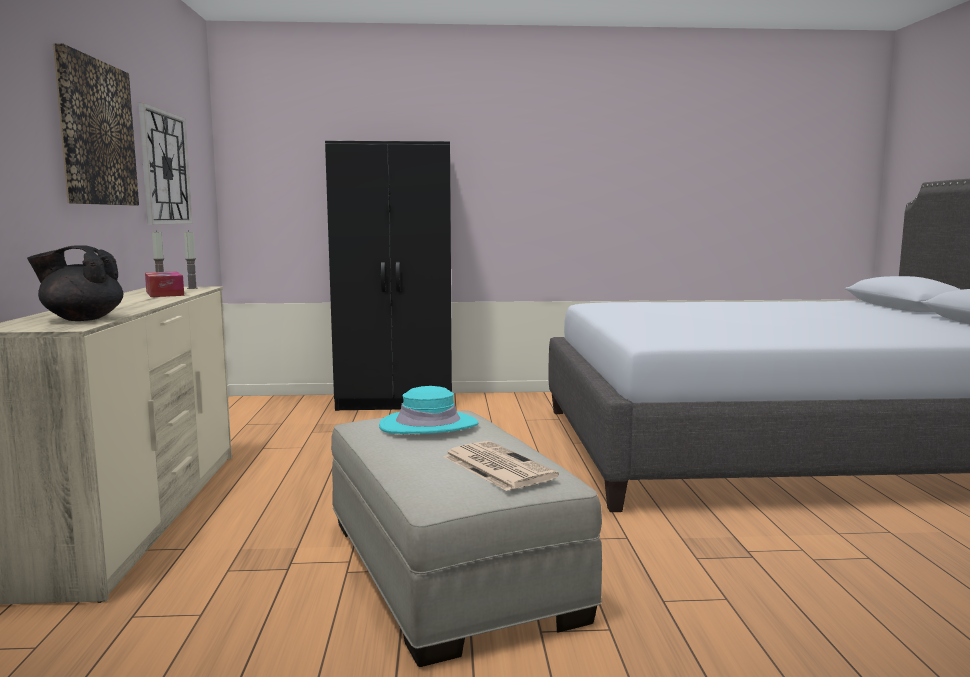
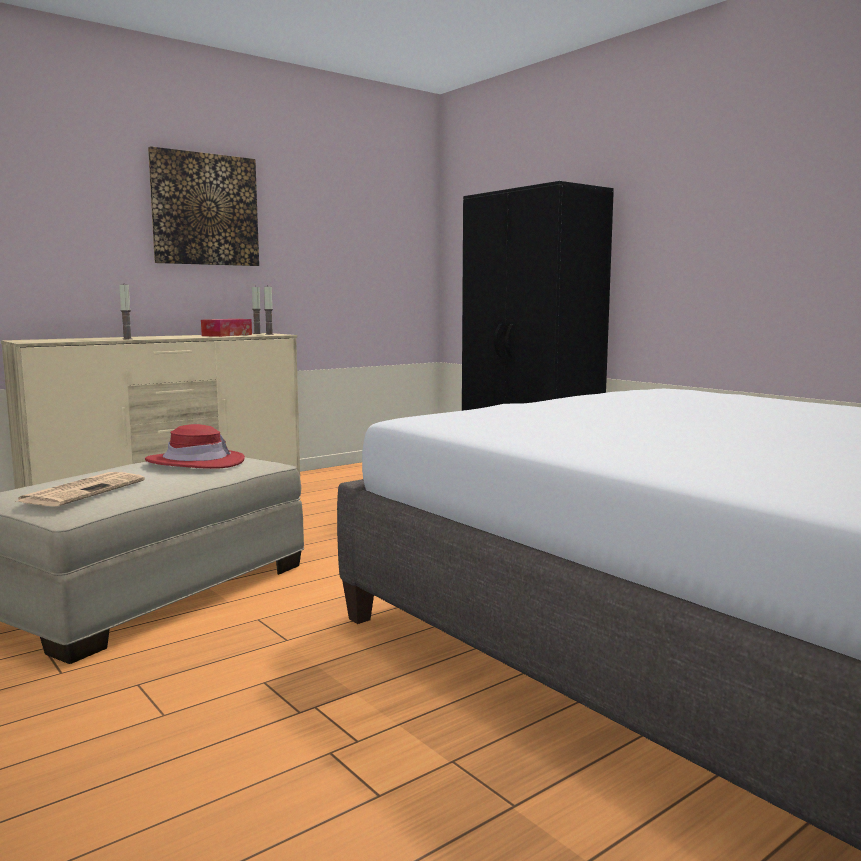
camera: 55 degrees right, 0 degrees up
(82, 319) = (69, 340): black teapot -> none
(132, 309) = (127, 339): none -> candle
(165, 168) = (324, 235): wall clock -> none
(428, 425) = (195, 462): turquoise hat -> red hat

